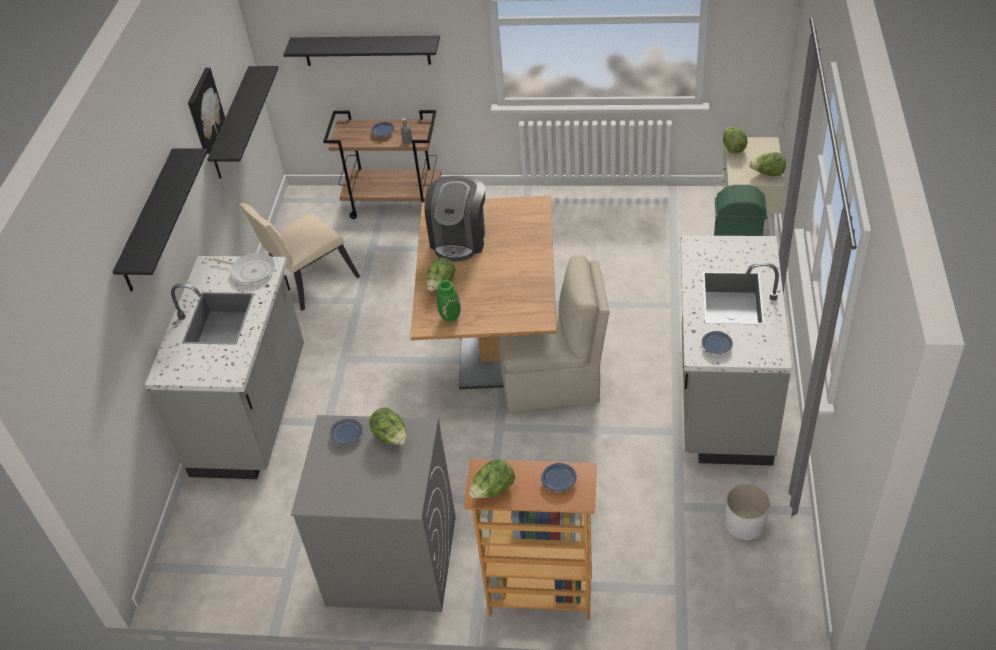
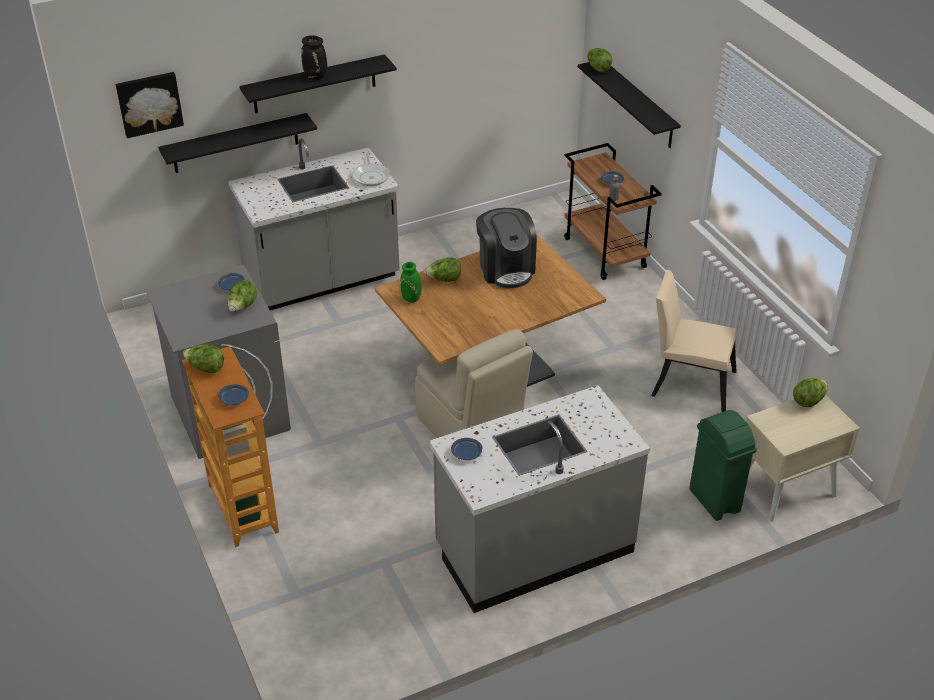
camera: 55 degrees right, 5 degrees down
(162, 208) = (316, 77): none -> black vase
(204, 110) = (457, 55): picture -> picture (149, 103)
(232, 124) = (501, 89): black shelf -> black shelf (235, 143)
(308, 281) = (475, 247): beige chair -> beige chair (688, 381)
(459, 239) = (506, 269): coffee machine -> coffee machine turned 90 degrees counterclockwise
(744, 523) = (392, 614): white planter -> none
(767, 174) = (790, 438): lettuce -> lettuce (597, 68)

